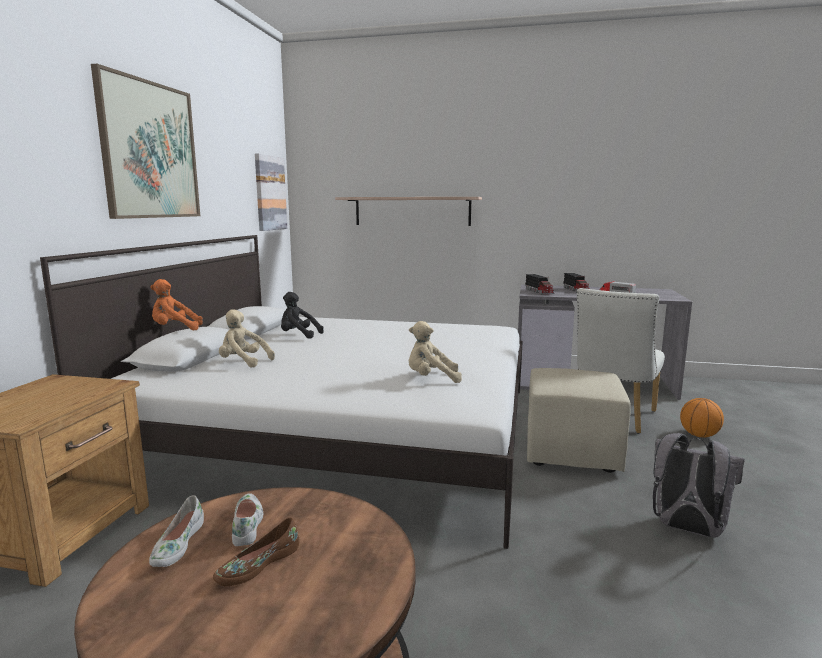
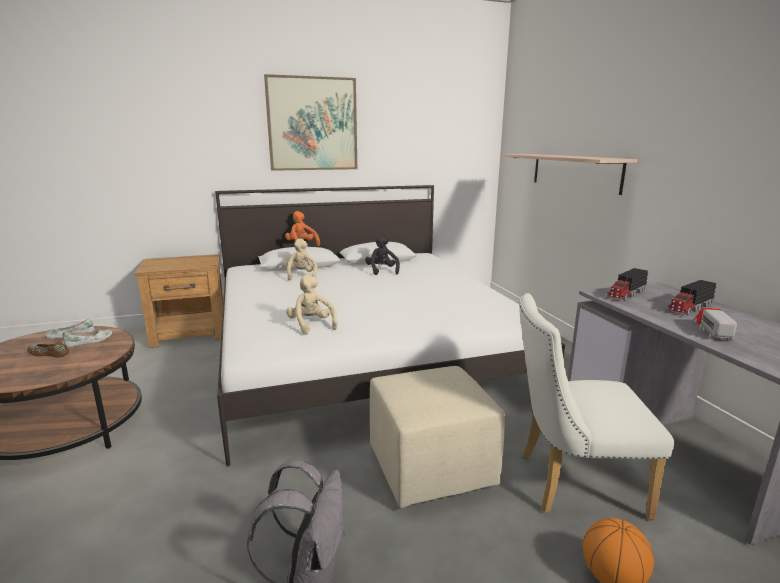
camera: 60 degrees right, 5 degrees up
(270, 193) = (465, 149): picture -> none

